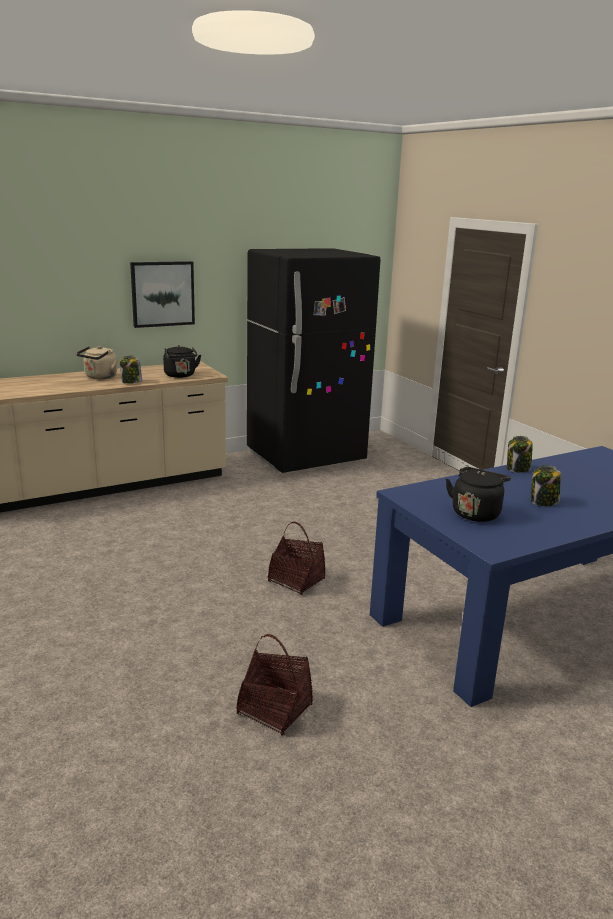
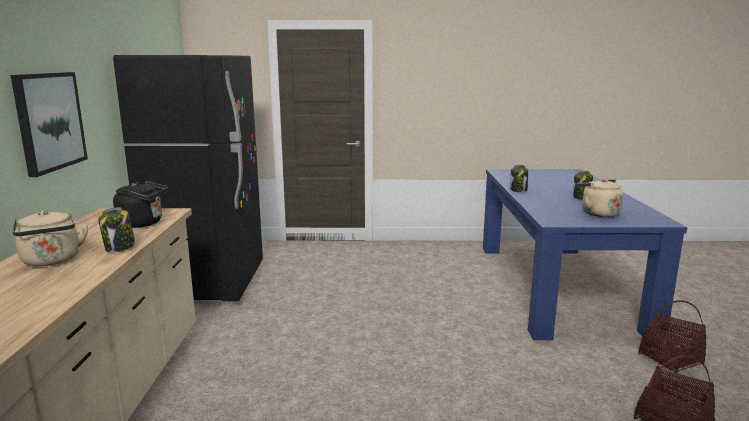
camera: 60 degrees left, 5 degrees down
(296, 581) = (458, 356): basket -> basket (670, 359)
(476, 513) = (597, 213): black kettle -> beige kettle

